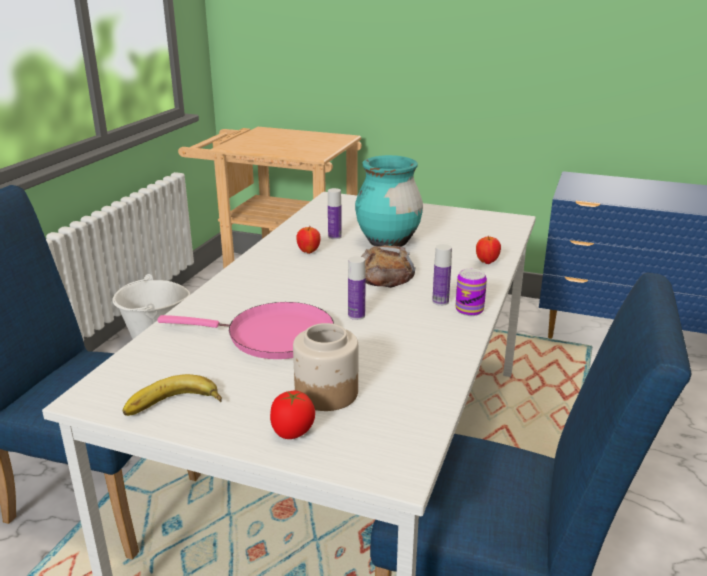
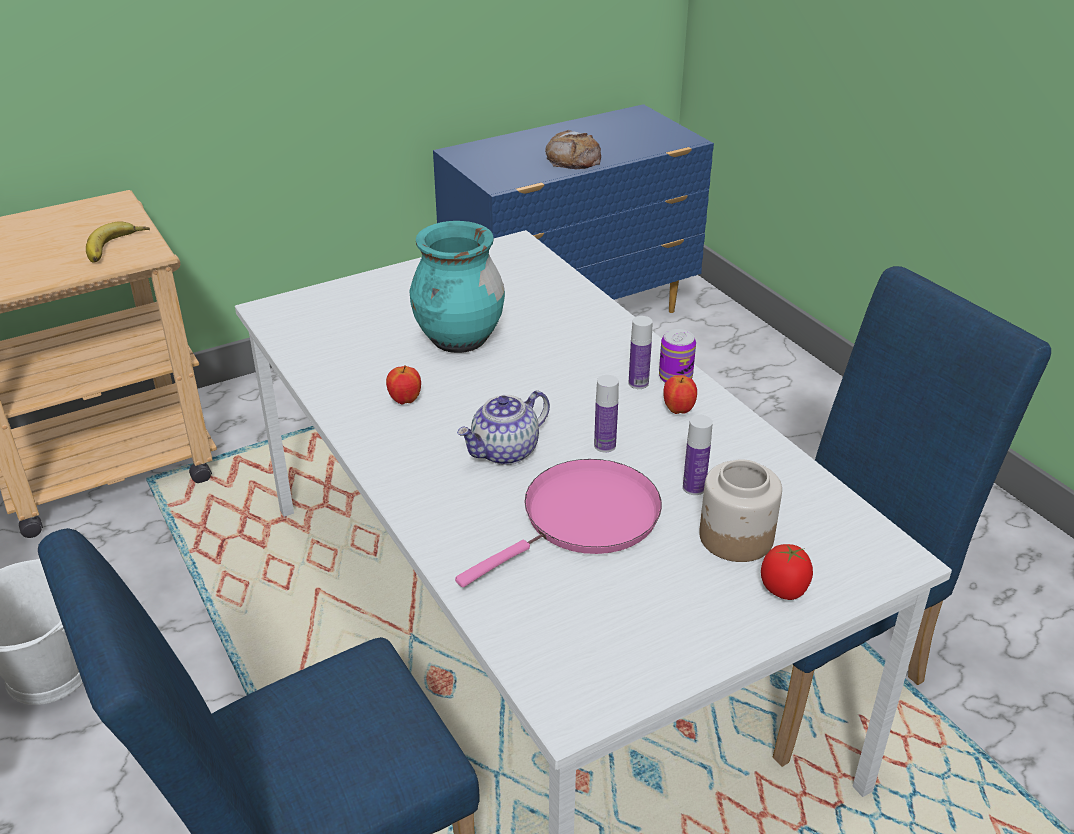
camera: 50 degrees left, 10 degrees up
(174, 407) = (660, 650): banana -> banana (117, 248)
(303, 291) = (505, 452): none -> teapot
(334, 236) = (390, 364): bottle -> bottle (694, 488)
(385, 274) = (536, 382): bread -> bread (573, 158)
(487, 262) = (590, 313): apple -> apple (678, 410)

